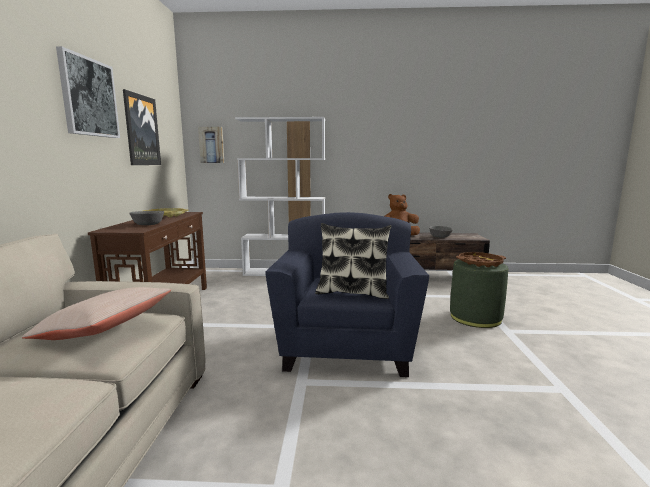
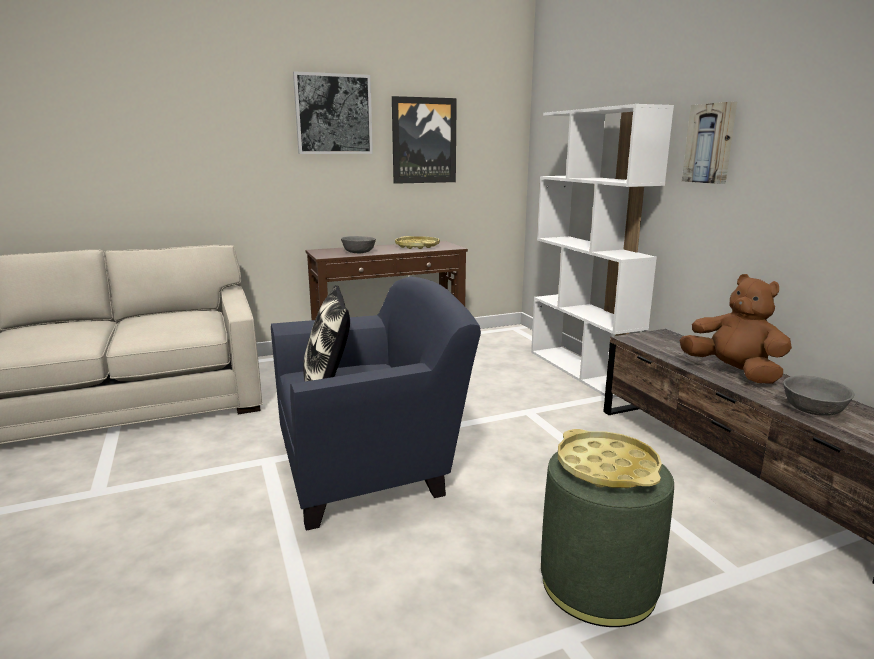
camera: 65 degrees right, 5 degrees up
(104, 330) = (167, 326): beige pillow -> none
(212, 145) = (549, 153): picture -> picture (710, 143)
(480, 263) = (607, 467): brown tray -> yellow tray

